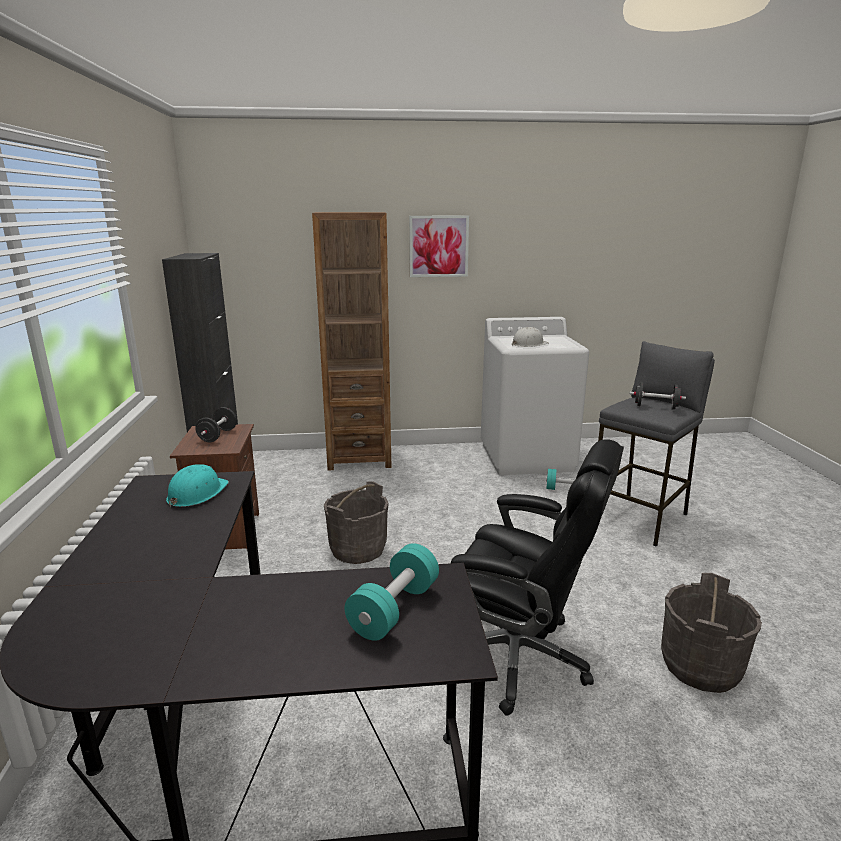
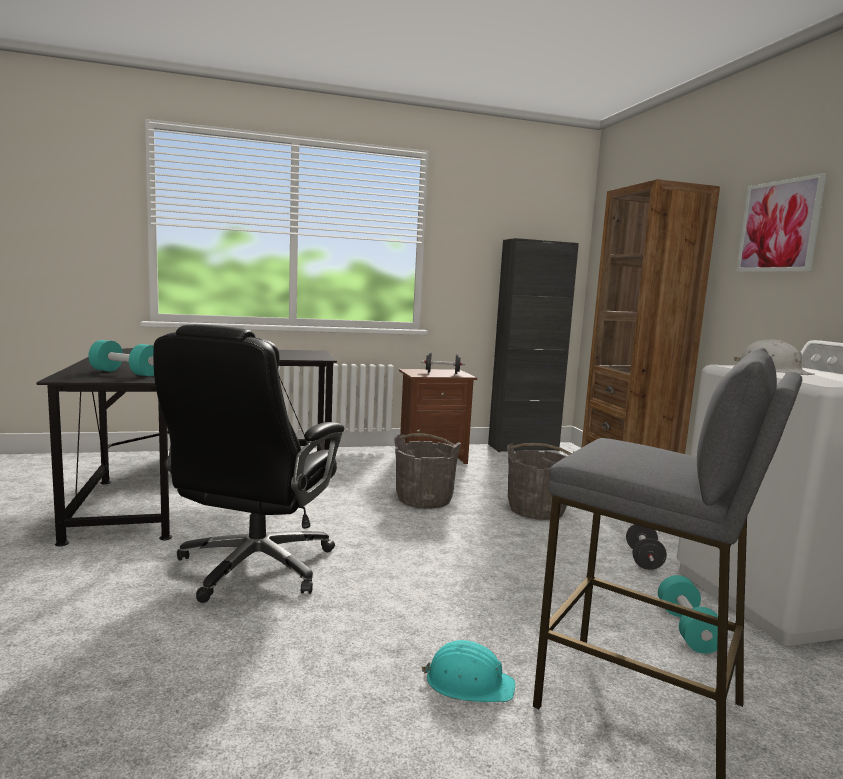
camera: 80 degrees right, 10 degrees down
(197, 493) = (298, 355): turquoise hard hat -> turquoise hard hat (468, 683)
(655, 407) = (648, 458): black dumbbell -> black dumbbell (643, 559)
(700, 666) = (205, 689): grey bucket -> grey bucket (536, 509)

